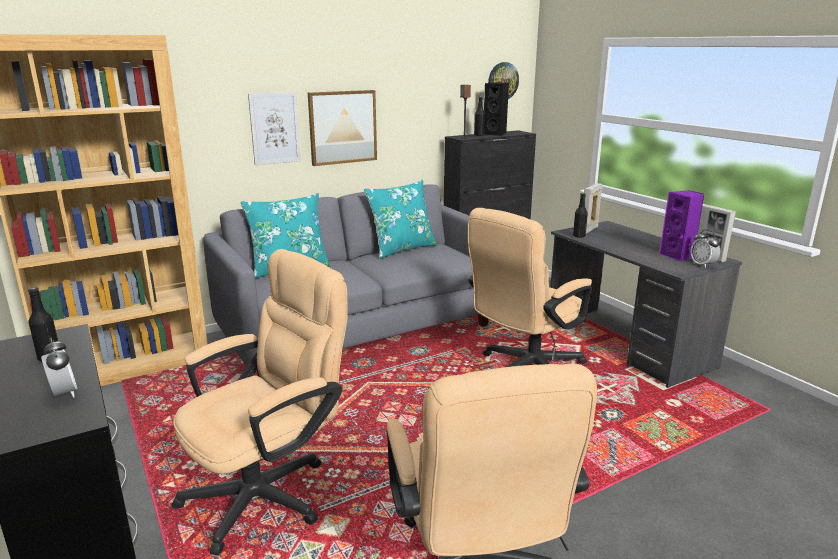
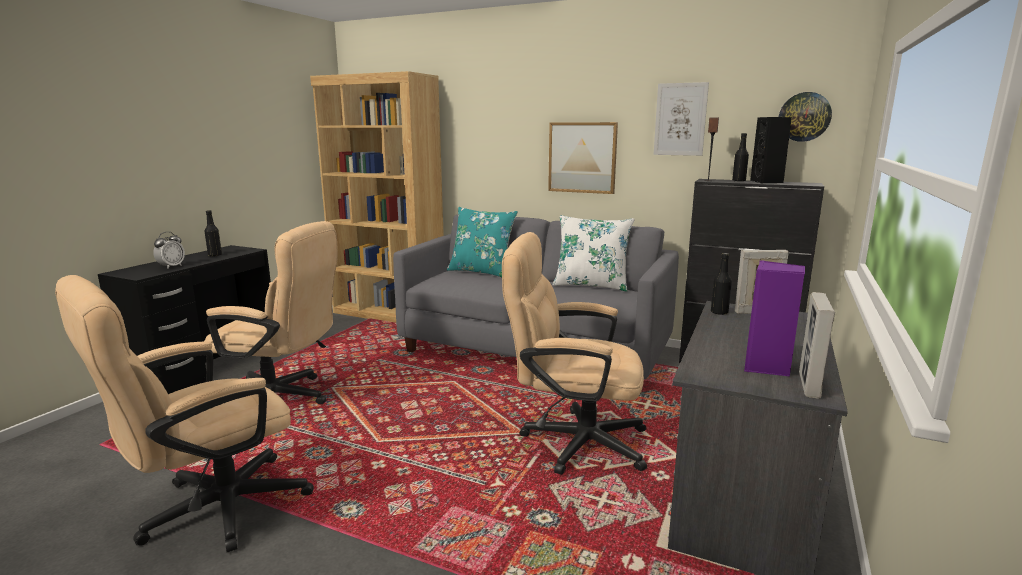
camera: 55 degrees right, 5 degrees down
(274, 128) = (520, 153): picture -> picture (680, 119)
(402, 249) = (591, 285): turquoise pillow -> white pillow
(702, 265) = (761, 386): alarm clock -> none

